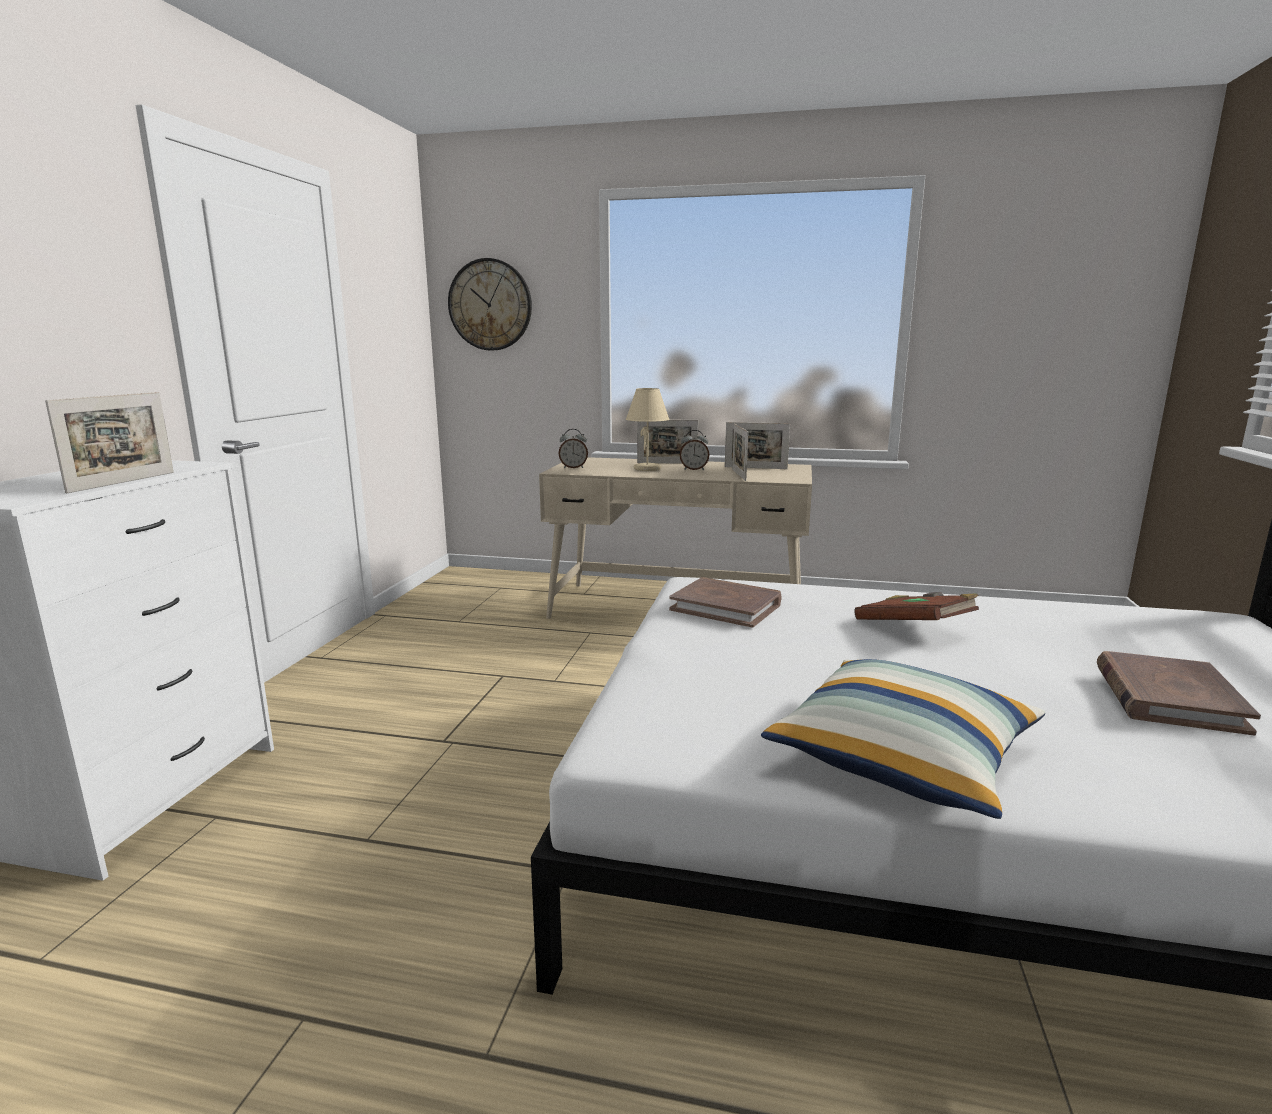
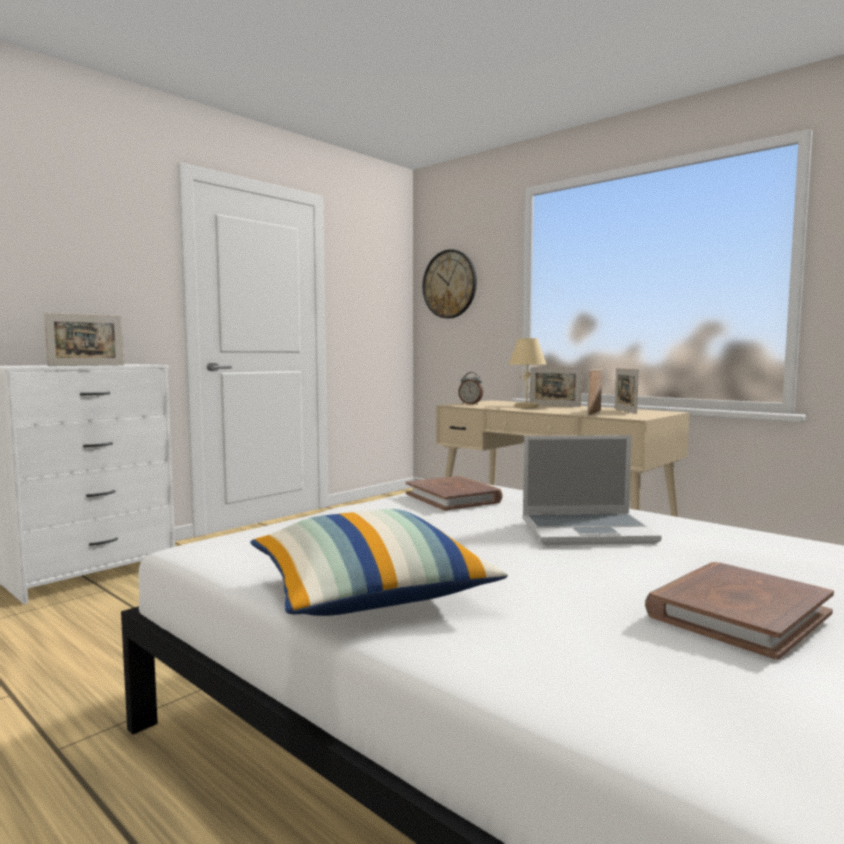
camera: 30 degrees right, 10 degrees down
(694, 469) = (565, 409): alarm clock -> none
(755, 468) = (625, 411): picture frame -> picture frame turned 45 degrees clockwise
(913, 628) = (588, 531): brown book -> laptop

